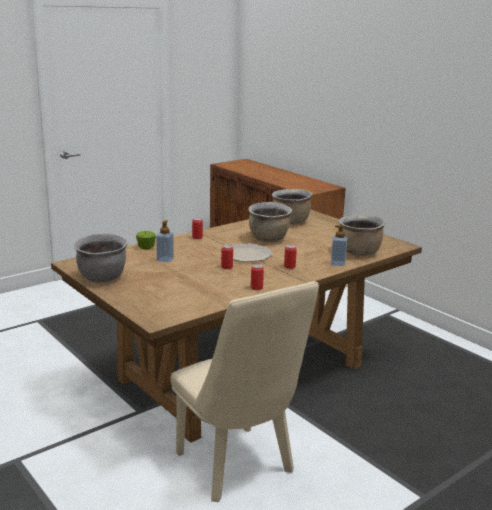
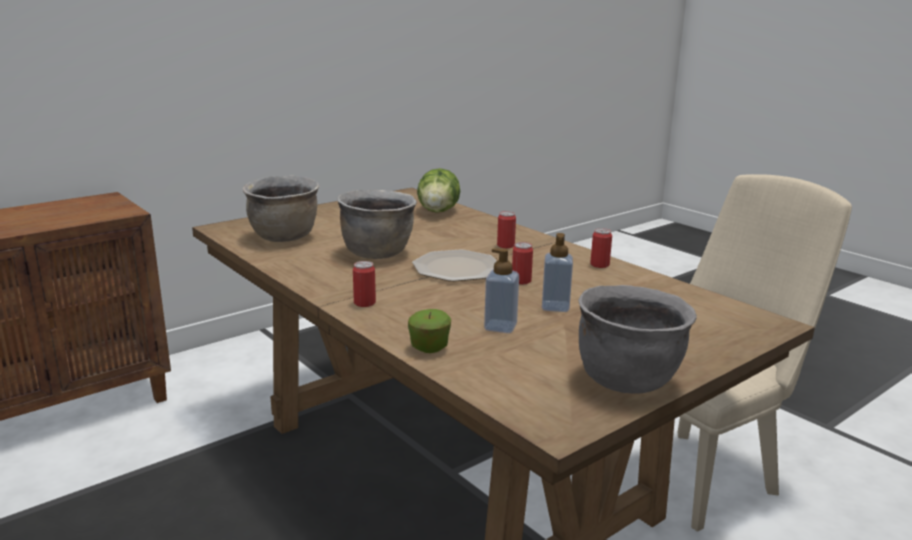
camera: 90 degrees left, 0 degrees up
(337, 263) = (485, 223): soap dispenser -> soap dispenser (555, 307)
(359, 252) = (438, 211): brown cooking pot -> lettuce

